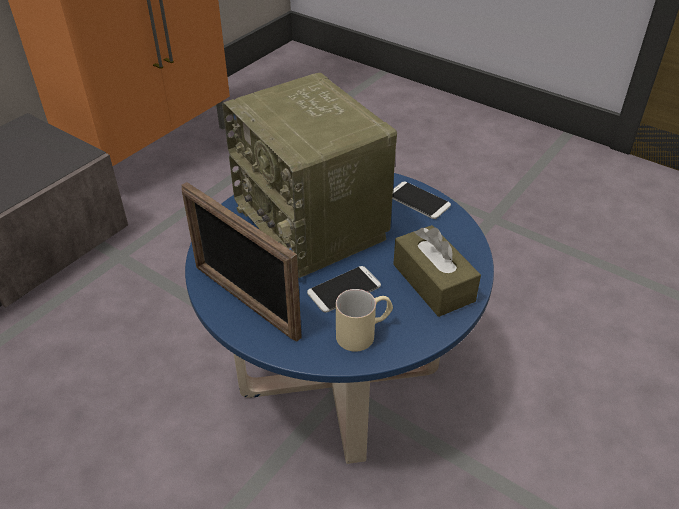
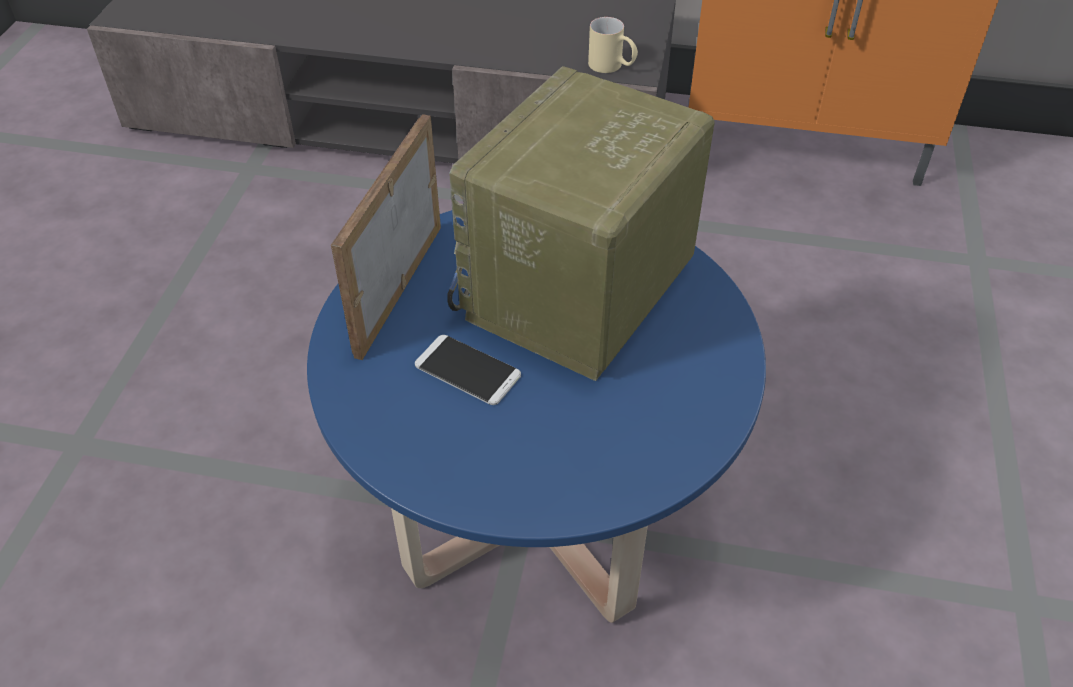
camera: 65 degrees right, 5 degrees up
(364, 333) = (398, 417): beige mug -> beige mug (612, 67)
(418, 201) = (712, 390): phone -> none
(433, 282) = (536, 461): brown tissue box -> none

